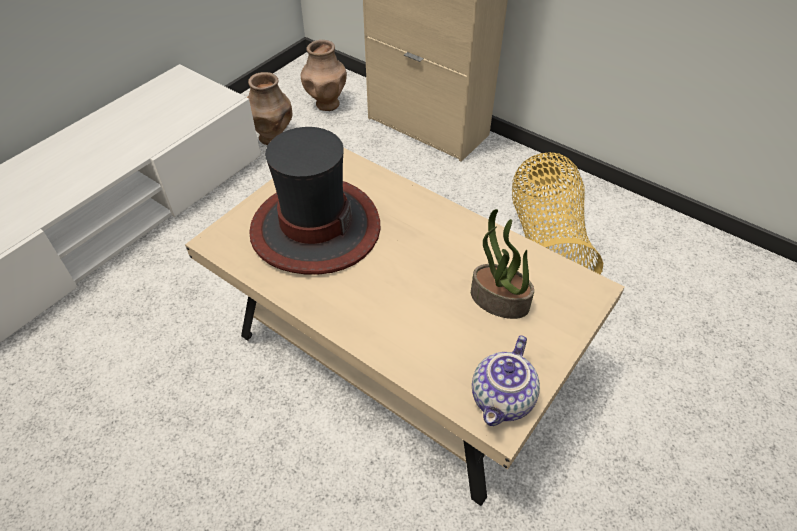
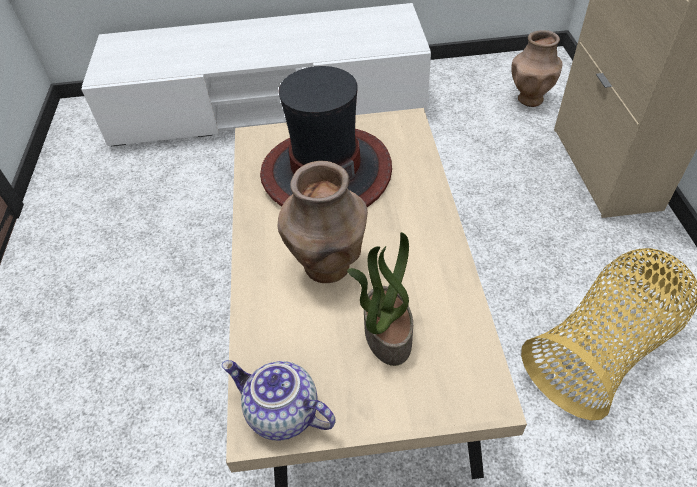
camera: 50 degrees right, 0 degrees up
(272, 138) = (453, 103): brown vase -> brown vase (328, 266)
(503, 400) = (281, 414): teapot -> teapot turned 45 degrees clockwise

